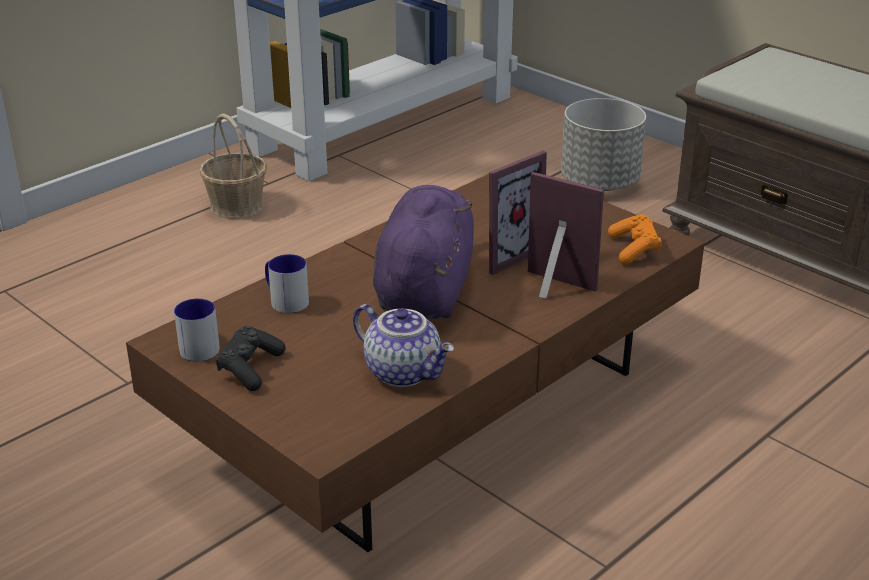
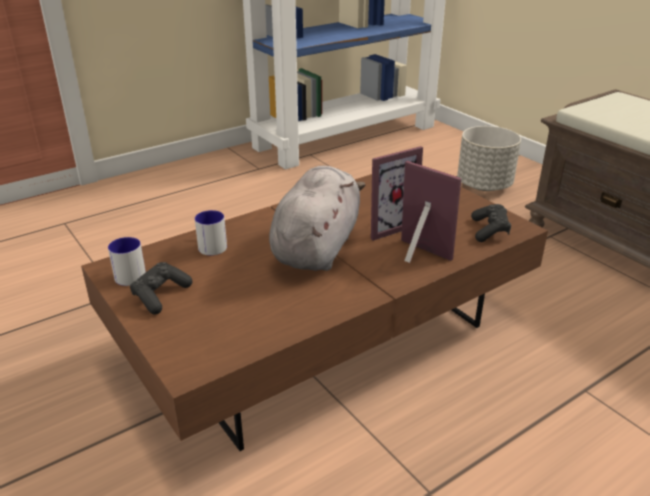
camera: 10 degrees right, 0 degrees up
(236, 206) = (233, 181): basket -> none
(404, 372) = (278, 311): teapot -> none
(425, 289) = (317, 247): purple plush toy -> grey plush toy
(634, 249) = (489, 231): orange game controller -> black game controller

